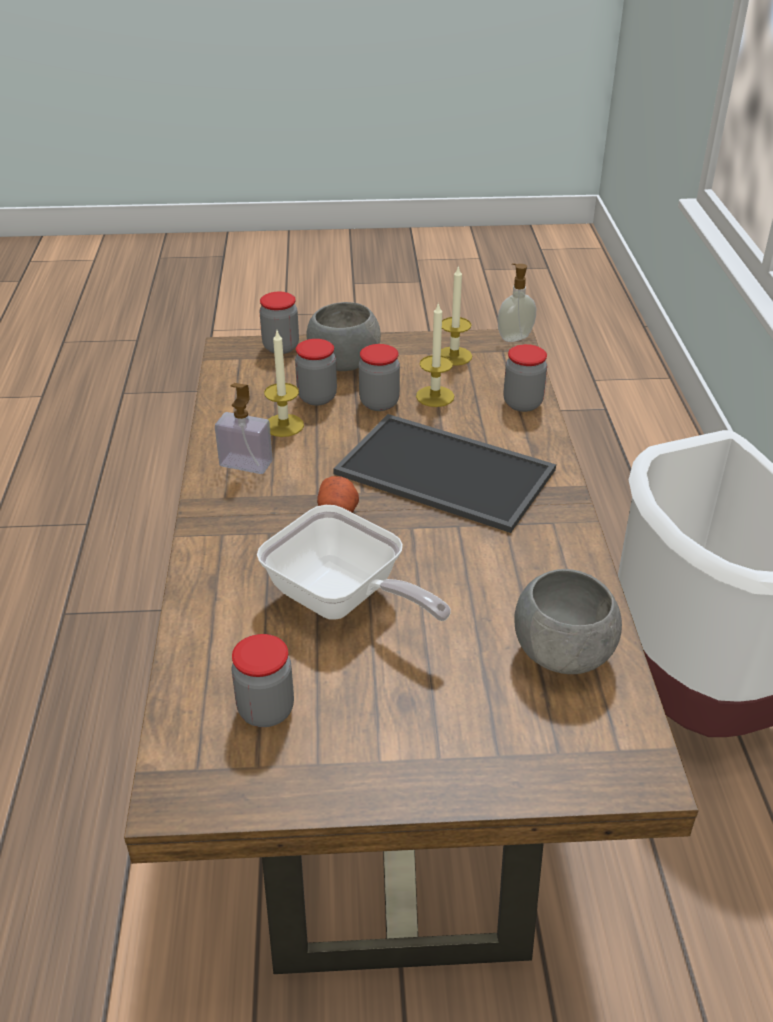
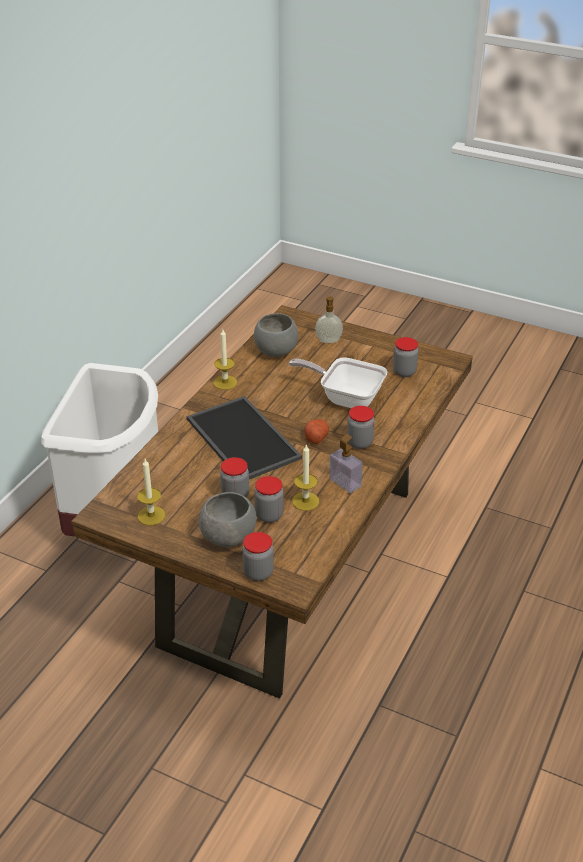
camera: 150 degrees left, 0 degrees up
(343, 601) = (346, 397): frying pan -> frying pan turned 45 degrees counterclockwise
(435, 396) = (197, 488): candle -> candle (225, 382)
(514, 337) = (94, 516): soap dispenser -> soap dispenser (328, 341)
(522, 403) = (153, 463): jar -> jar (359, 443)

